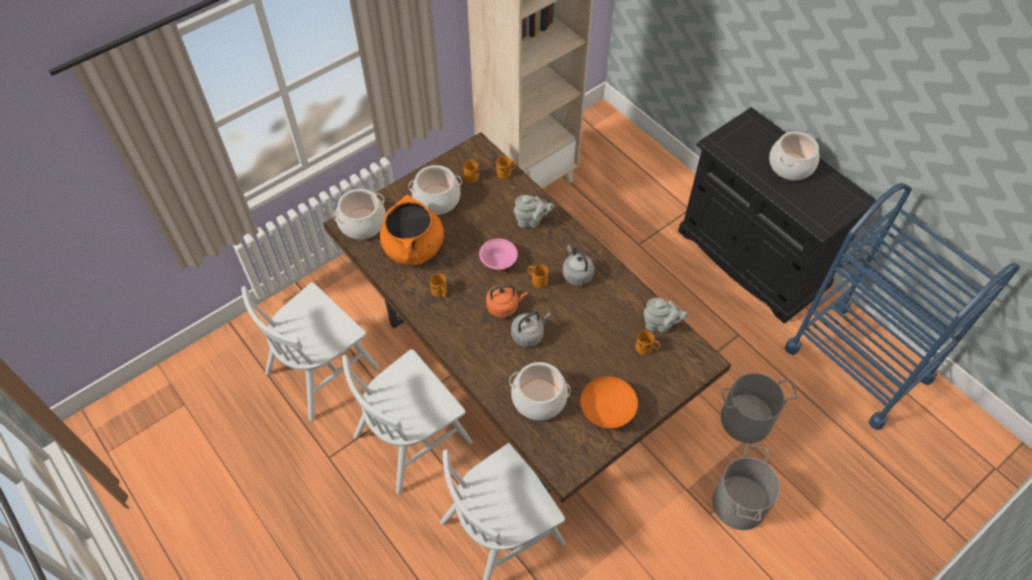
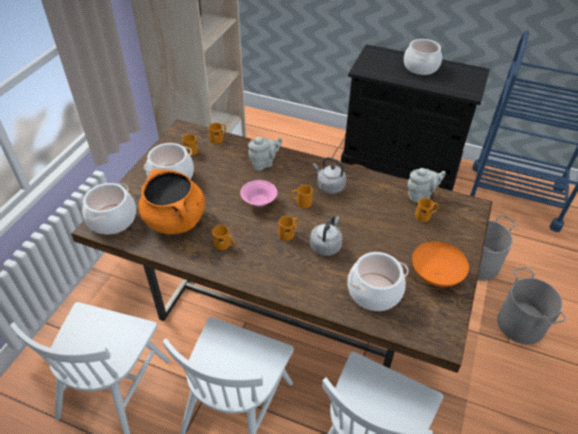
camera: 30 degrees left, 10 degrees down
(504, 306) = (289, 233): orange kettle -> orange mug

